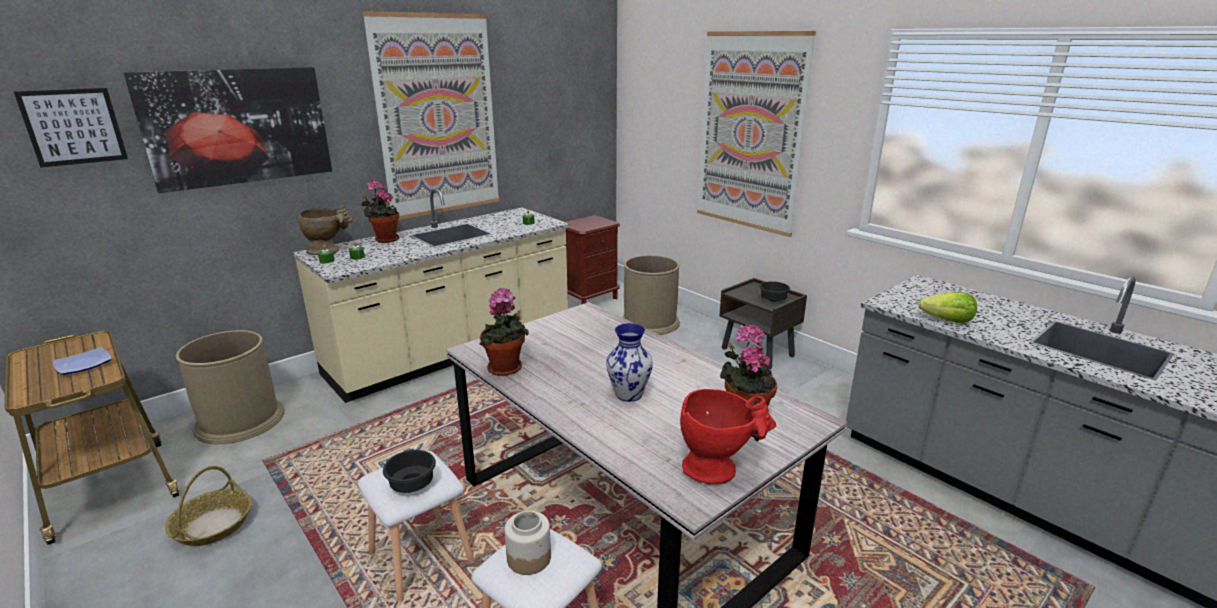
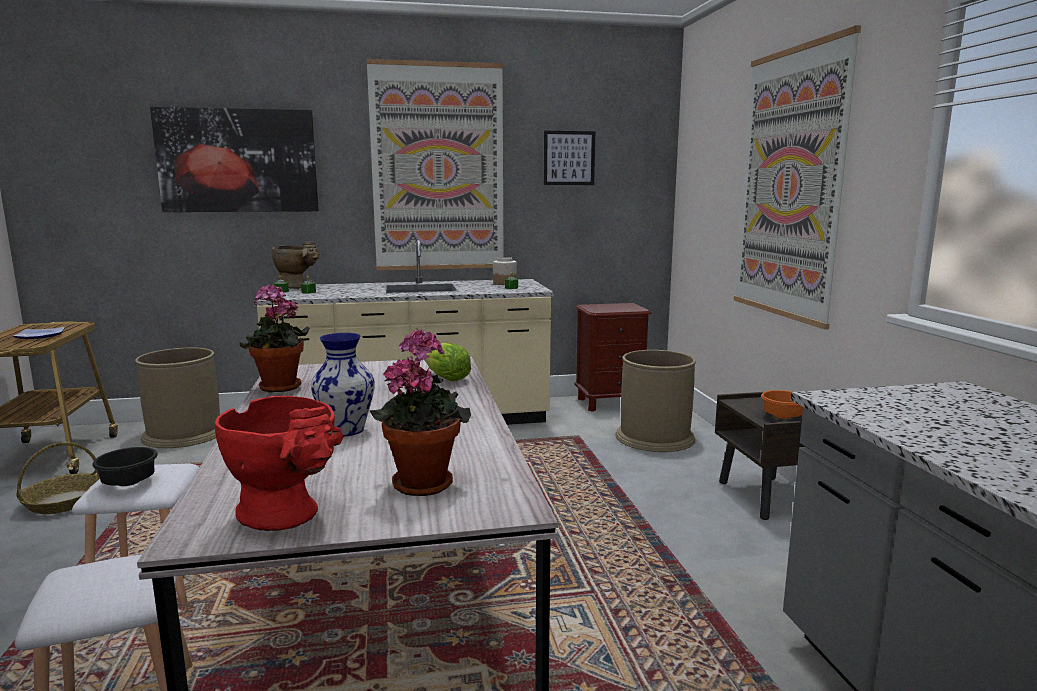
camera: 30 degrees right, 10 degrees down
(73, 127) = (109, 149): picture -> picture (569, 158)
(385, 239) = (357, 285): potted plant -> none
(529, 557) = (100, 574): jar -> jar (505, 283)
(773, 299) = (783, 416): black bowl -> orange bowl
(947, 321) = (911, 433): lettuce -> lettuce (446, 378)

